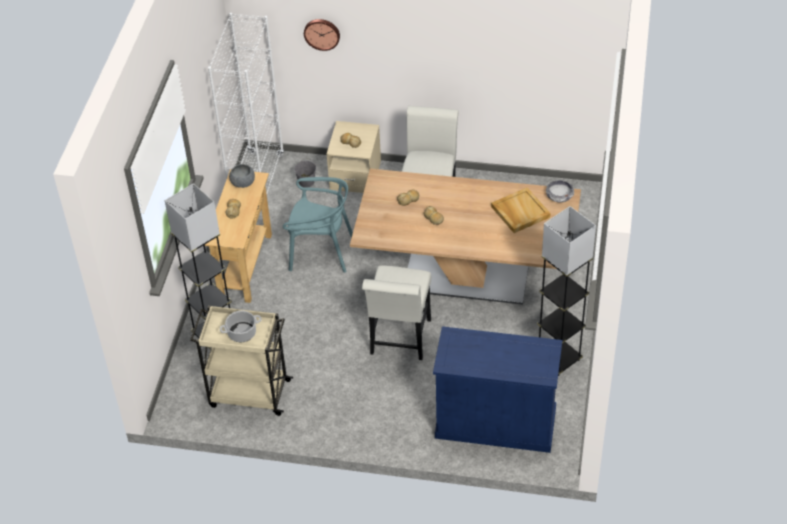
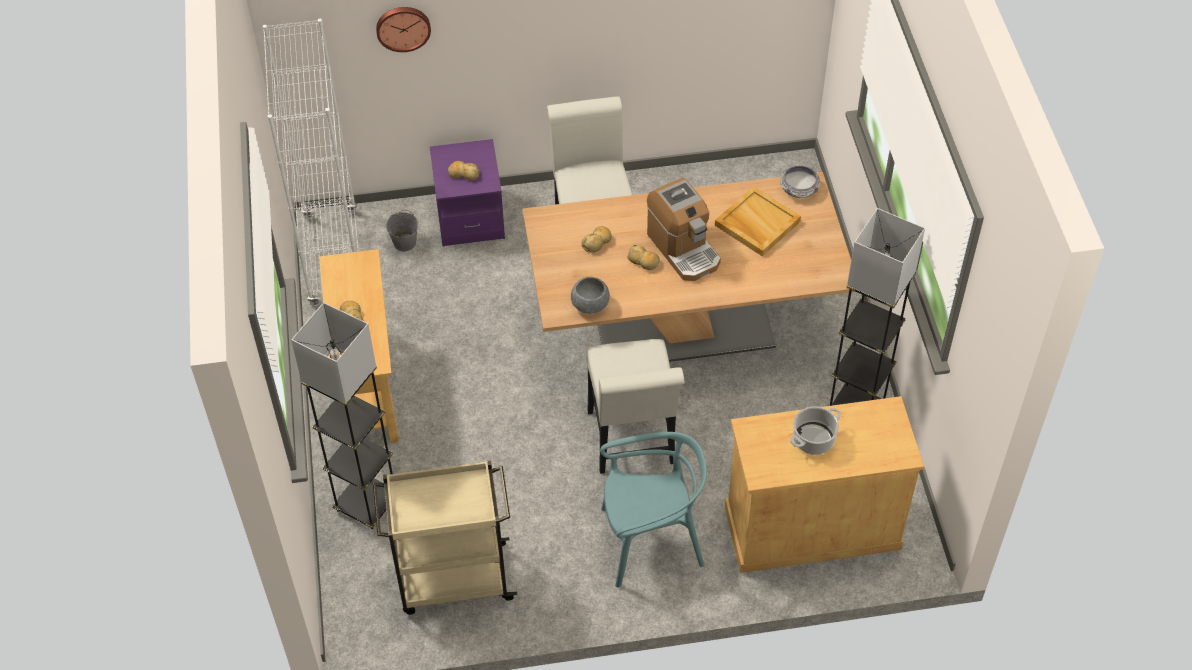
camera: 20 degrees left, 5 degrees up
(242, 333) = (449, 503): cooking pot -> cooking pot (813, 439)
(243, 183) = (348, 273): grey bowl -> grey bowl (590, 305)
(321, 252) = (469, 341): turquoise chair -> turquoise chair (650, 541)
(355, 175) = (470, 217): beige nightstand -> purple nightstand
(463, 217) = (683, 249): none -> coffee machine
(495, 423) = (812, 527): blue cabinet -> beige cabinet

